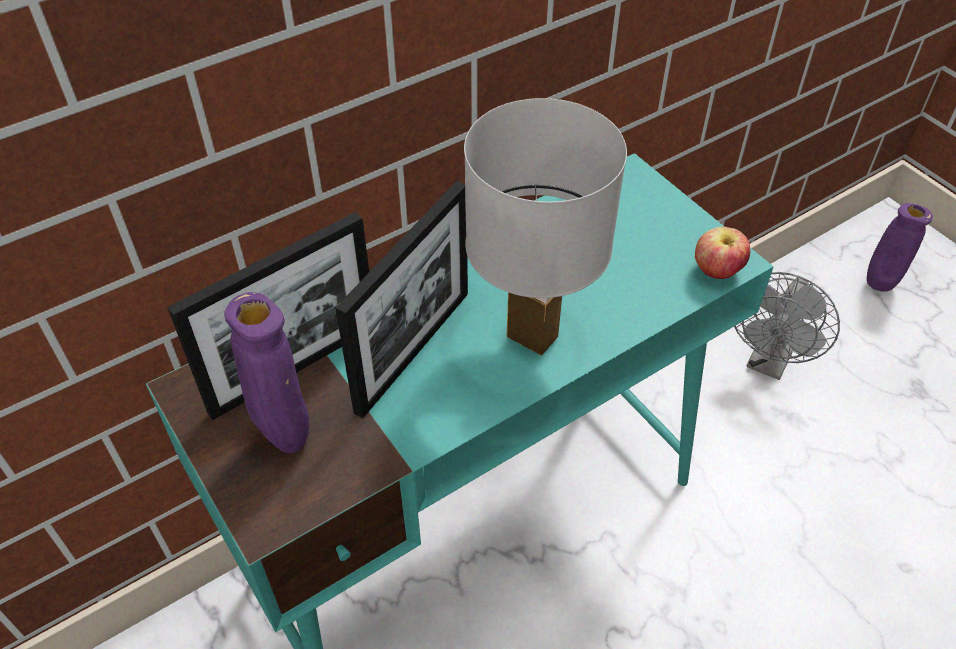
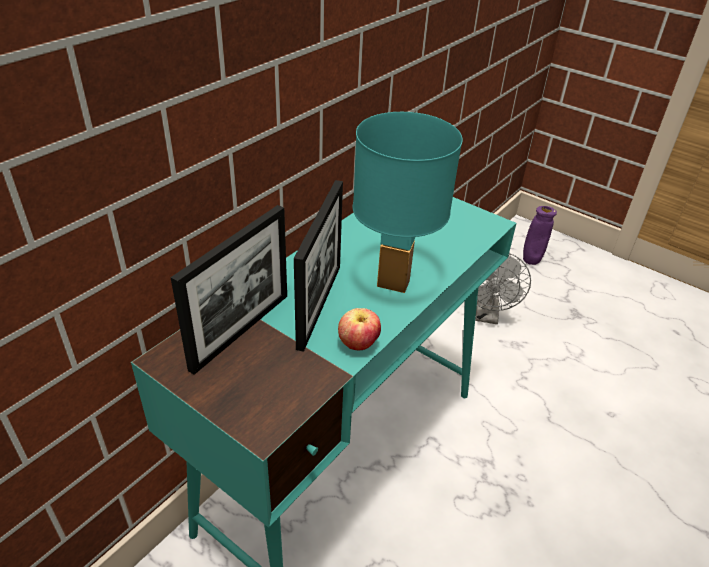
camera: 20 degrees left, 10 degrees down
(285, 438) = (253, 374): purple vase -> none
(530, 337) = (392, 284): white table lamp -> turquoise table lamp
(717, 271) = (486, 230): apple -> apple (358, 344)

